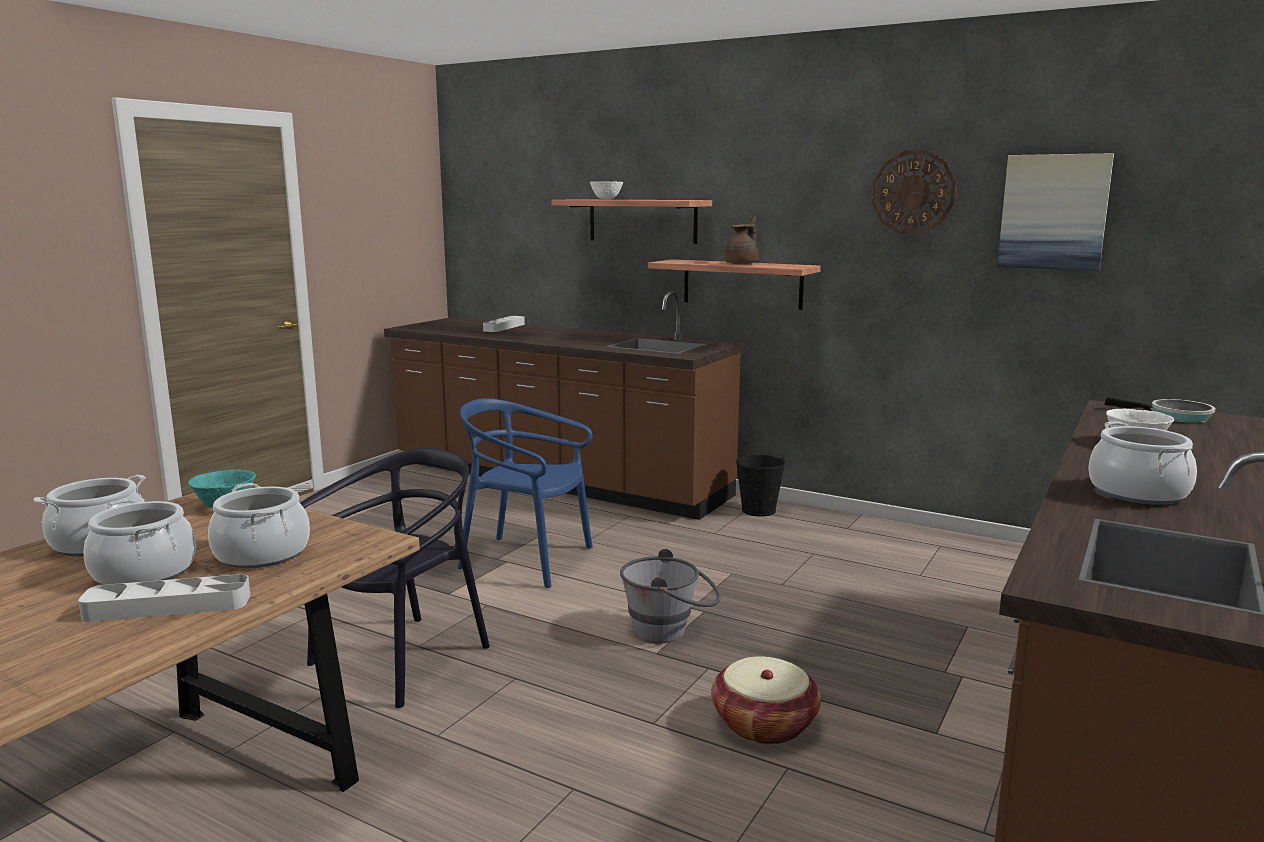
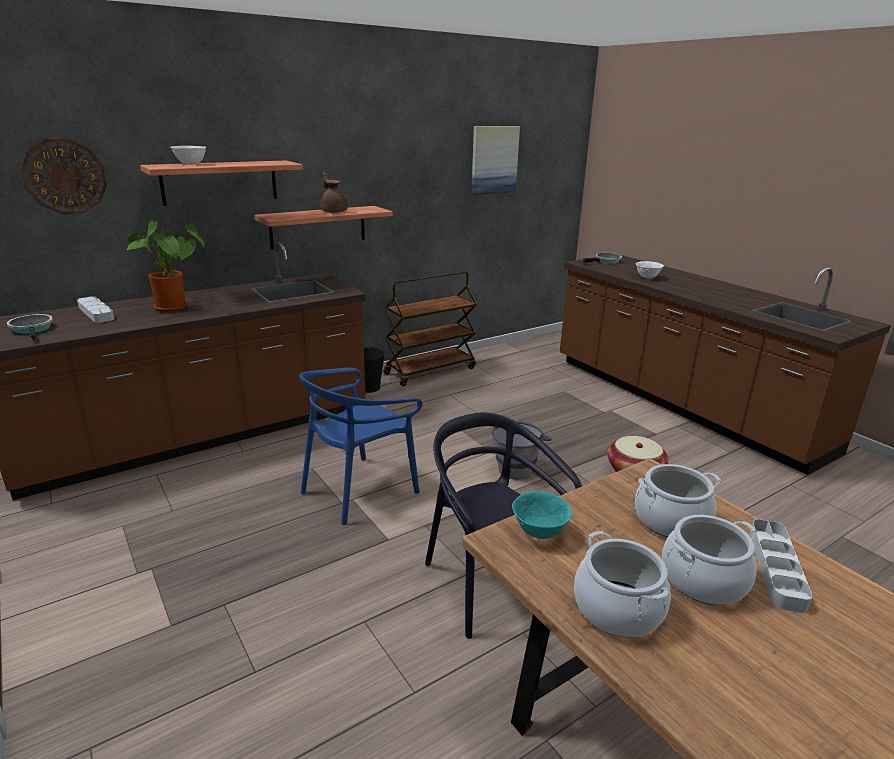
camera: 65 degrees left, 10 degrees up
(450, 326) = (32, 329): none -> frying pan
(545, 335) = (175, 308): none -> potted plant
(865, 528) = (430, 370): none -> brown cart
(913, 192) = (426, 150): wall clock -> wall clock (65, 177)
(1137, 493) = (719, 296): cooking pot -> none

